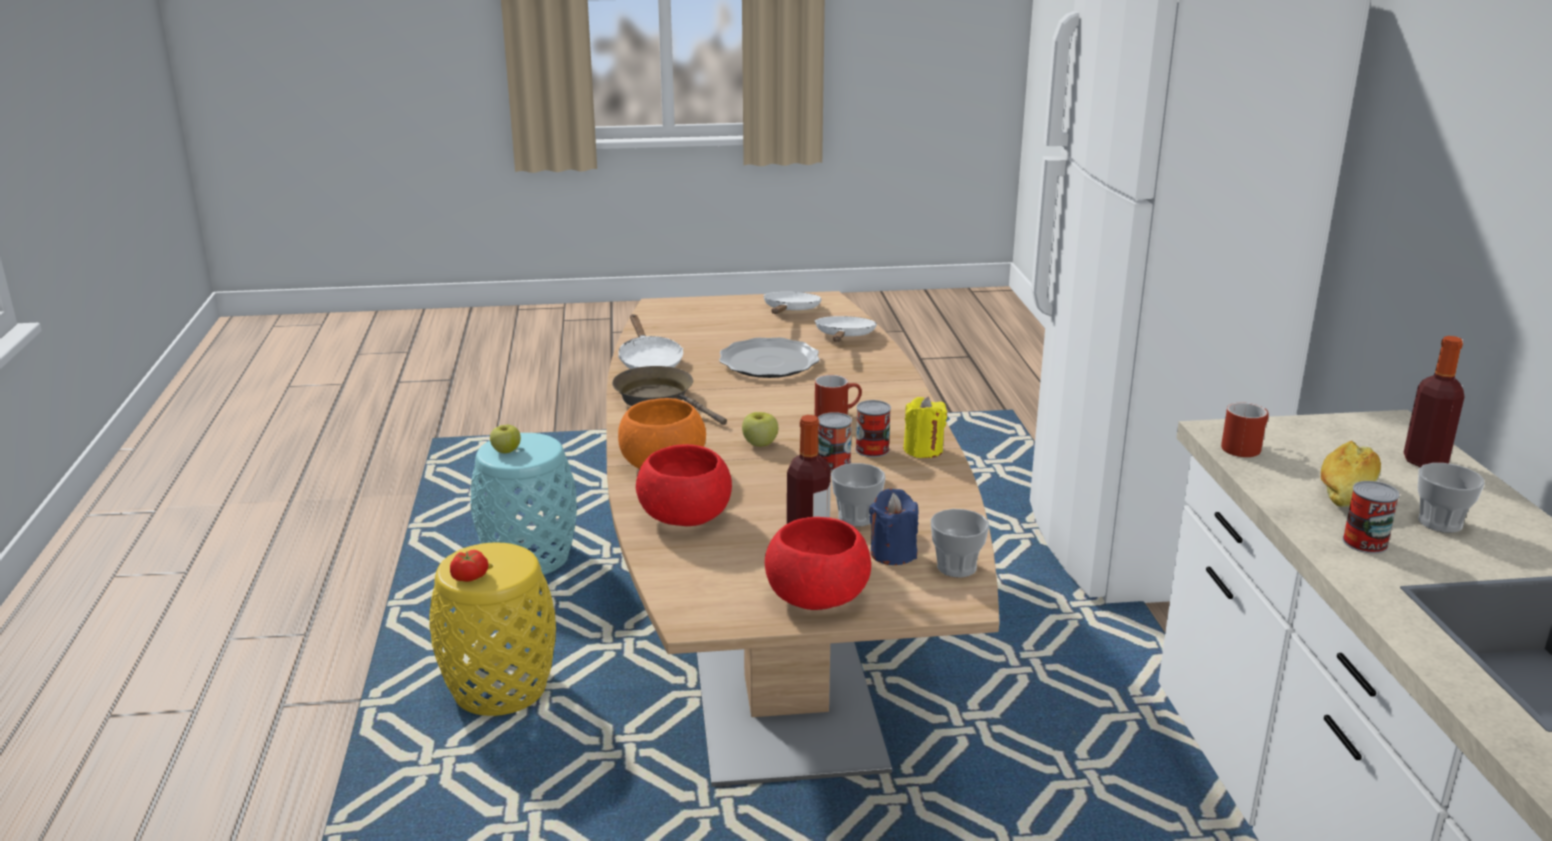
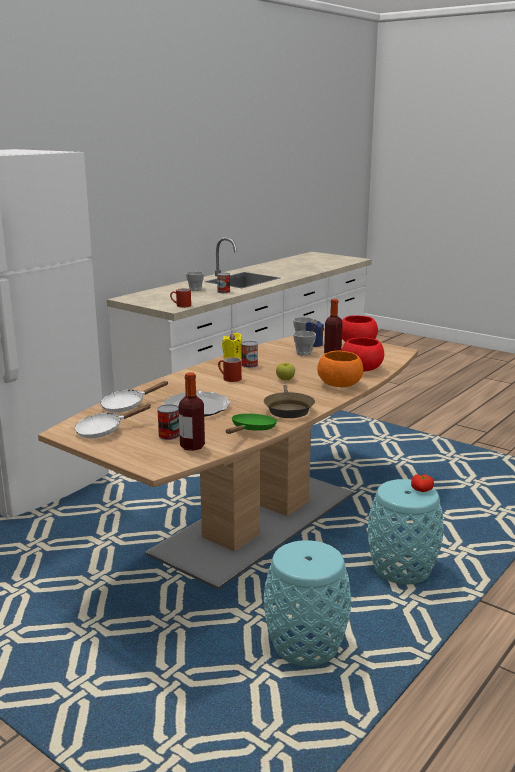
camera: 135 degrees left, 5 degrees down
(500, 689) = (402, 569): yellow stool -> turquoise stool
(506, 451) = (318, 560): apple -> none
(649, 361) = (251, 430): white frying pan -> green frying pan
(833, 463) = (273, 366): can -> can (169, 435)
(1346, 490) = (192, 296): bread -> none
(1425, 461) = (152, 293): bottle -> bottle (192, 446)

